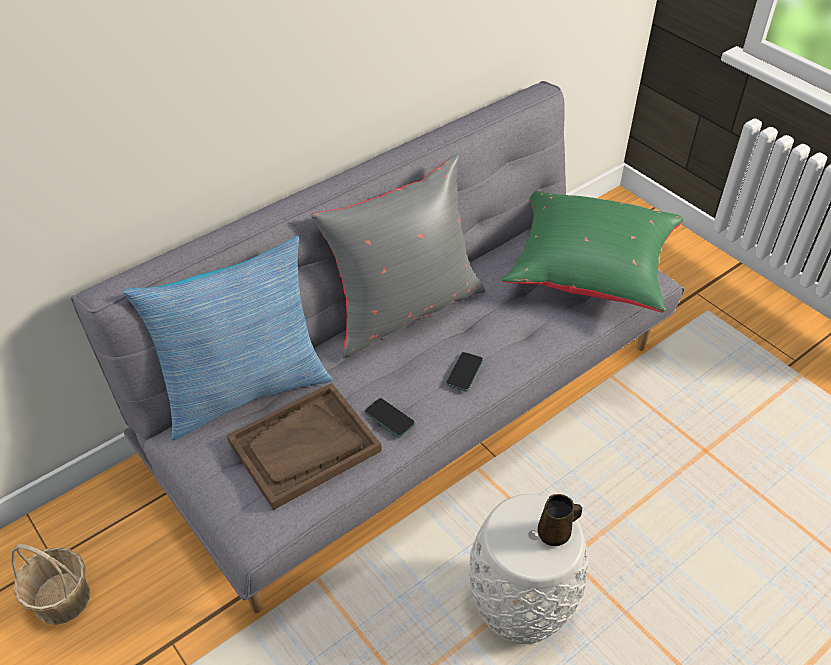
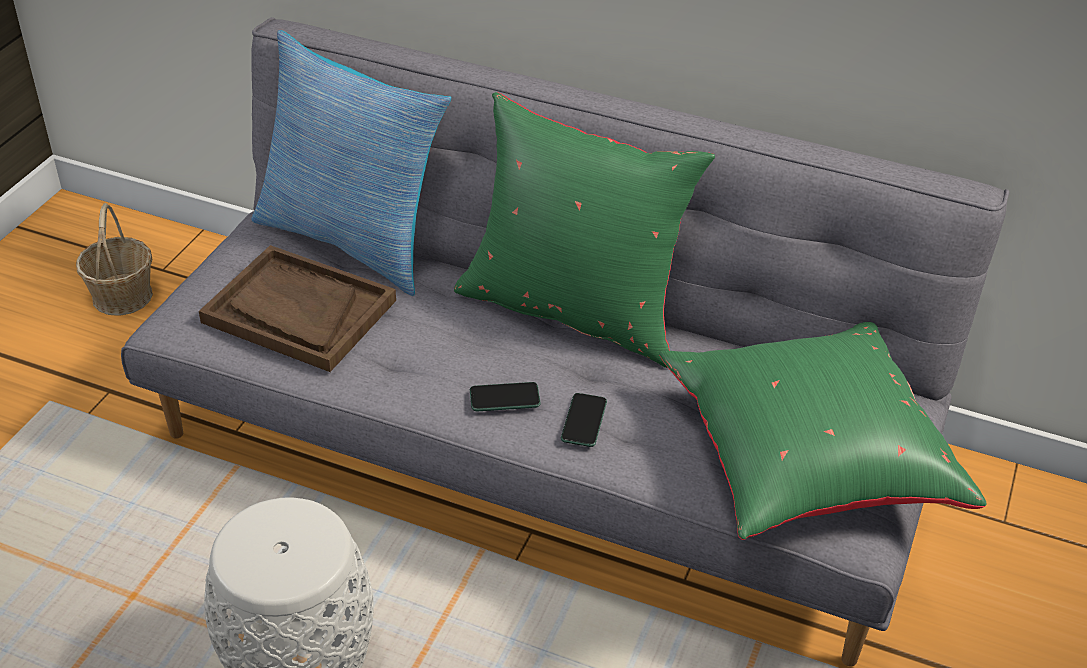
camera: 60 degrees right, 5 degrees down
(389, 418) = (384, 361): phone -> phone (584, 421)
(404, 309) = (574, 309): grey pillow -> green pillow
(555, 533) = (292, 567): brown mug -> none

